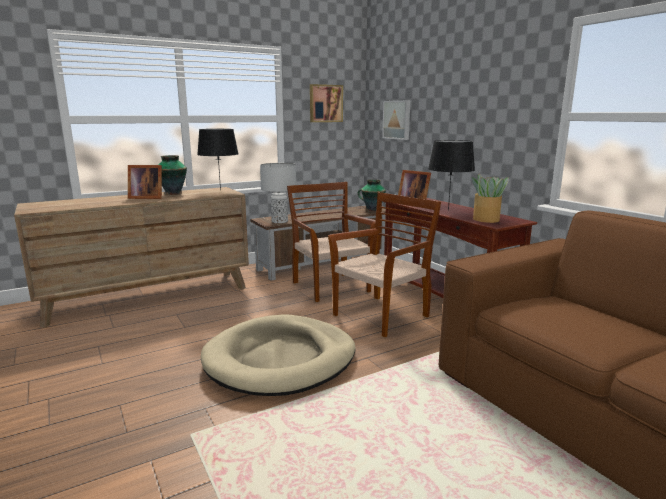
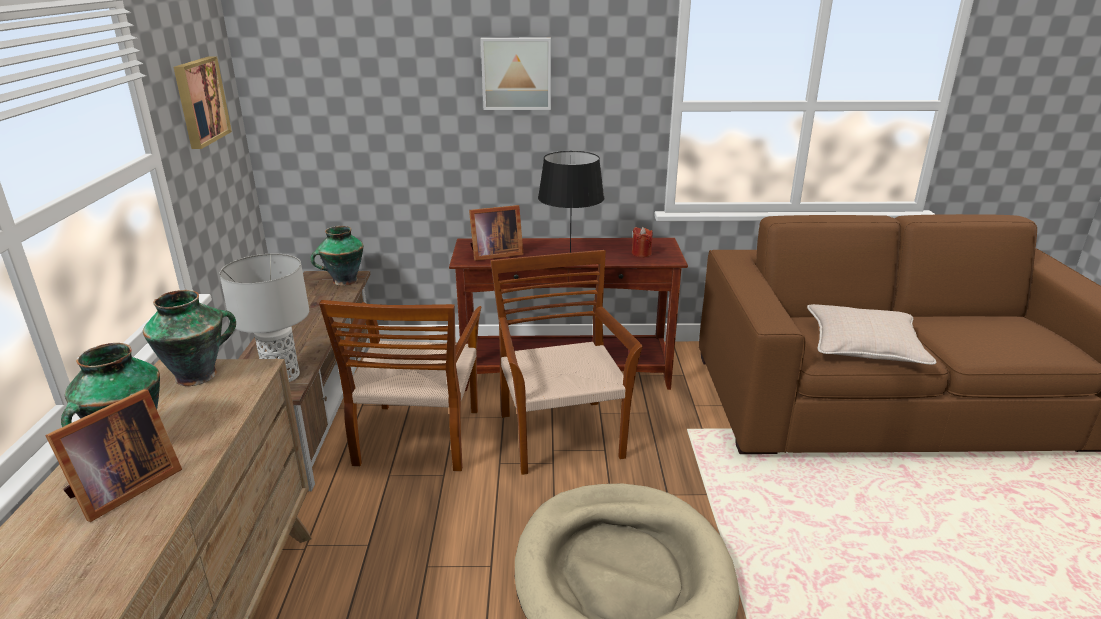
camera: 60 degrees left, 10 degrees up
(220, 190) = (198, 375): black table lamp -> vase
(330, 287) = (418, 438): brown armchair -> brown armchair turned 90 degrees counterclockwise
(397, 120) = (349, 114): picture -> picture (516, 73)
(486, 219) = (641, 254): potted plant -> red candle
(566, 323) = (864, 344): none -> beige pillow

